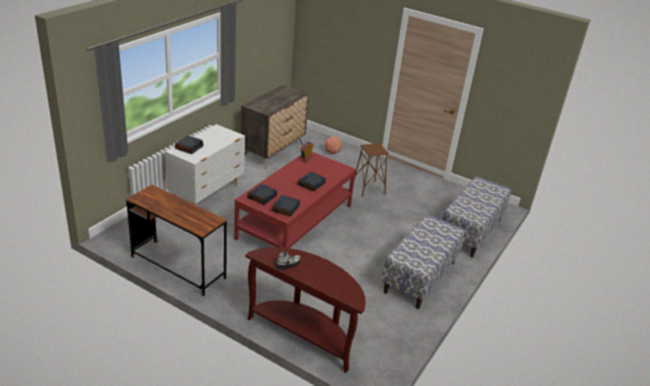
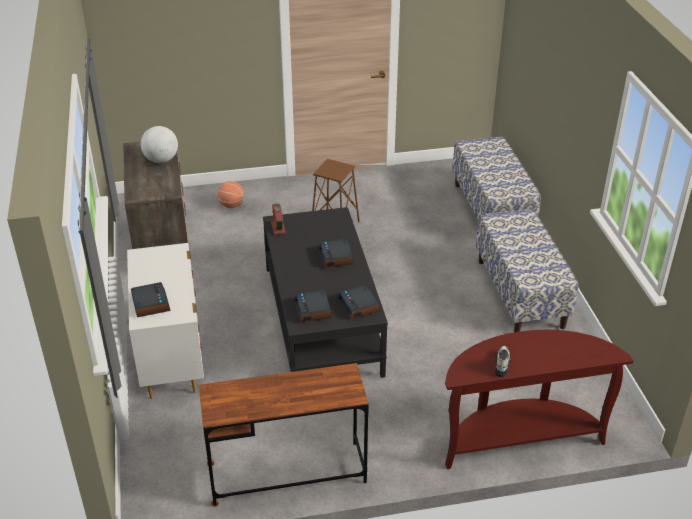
camera: 40 degrees left, 5 degrees up
(286, 98) = (161, 160): none -> globe
(295, 221) = (322, 320): red coffee table -> black coffee table

